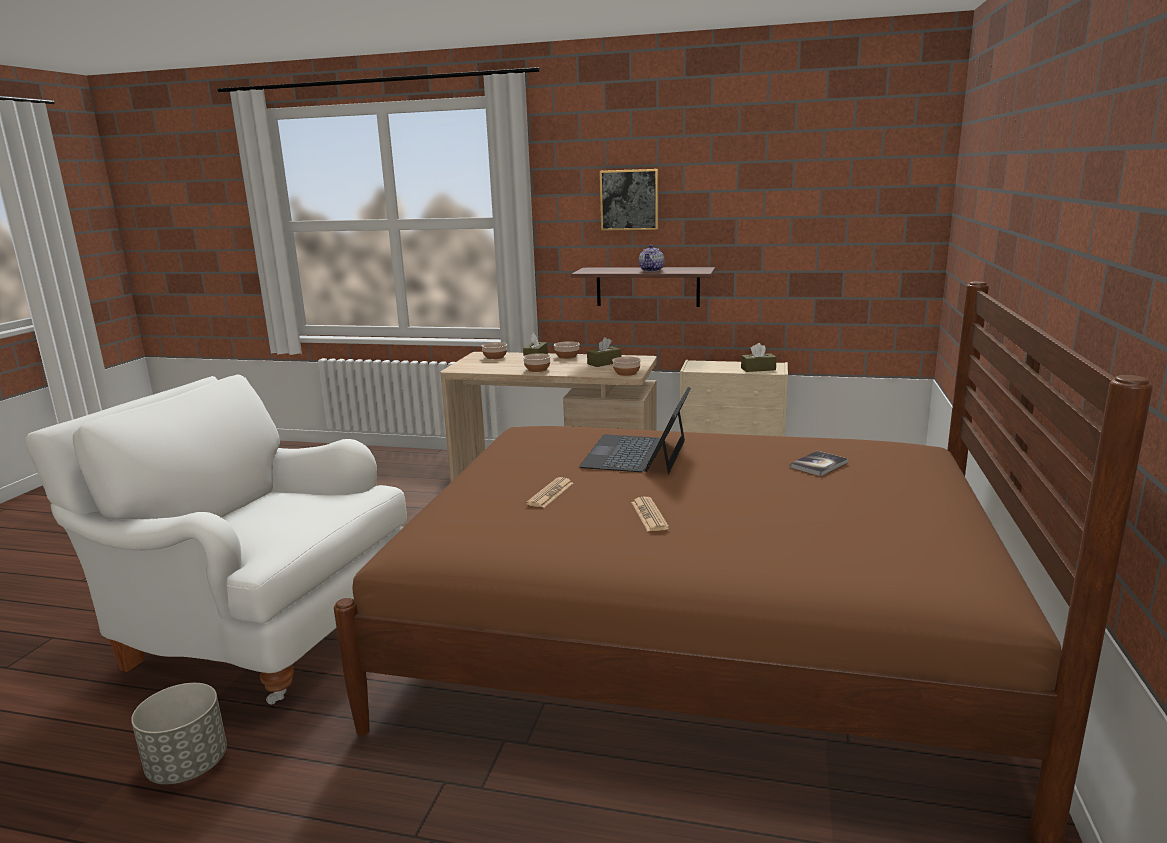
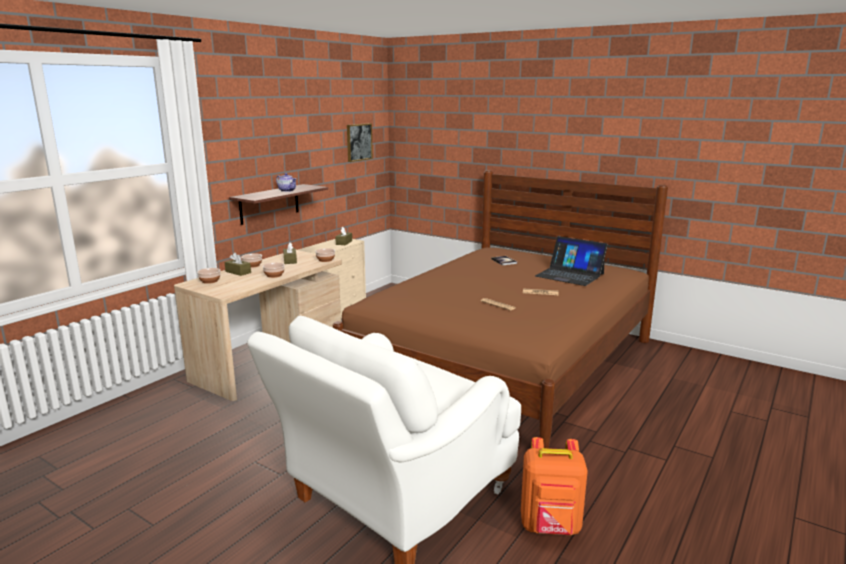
camera: 70 degrees left, 0 degrees up
(188, 766) = (550, 527): grey planter -> orange backpack
(629, 200) = (254, 142): picture -> picture (359, 142)
(636, 454) = (457, 283): laptop -> laptop (570, 275)

